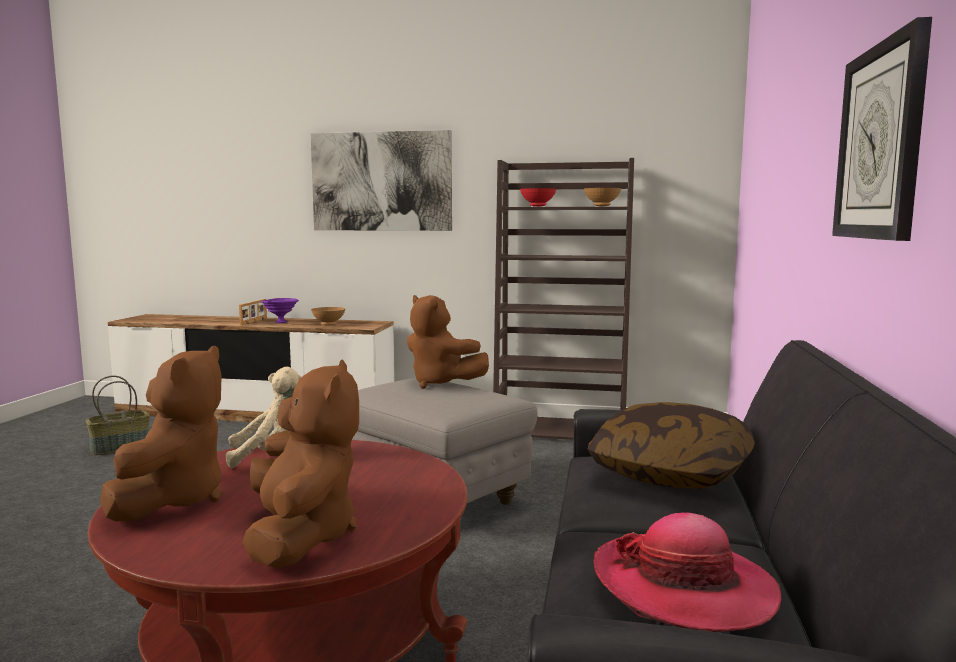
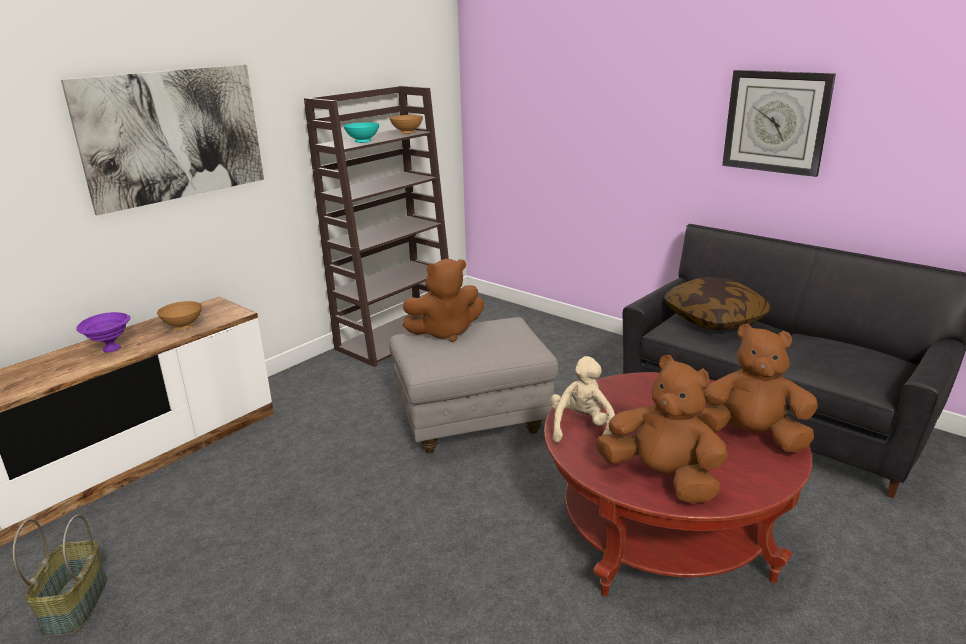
camera: 60 degrees left, 15 degrees up
(254, 321) = (71, 363): picture frame -> none
(538, 206) = (363, 142): red bowl -> turquoise bowl
(683, 586) = (852, 356): hat -> none

